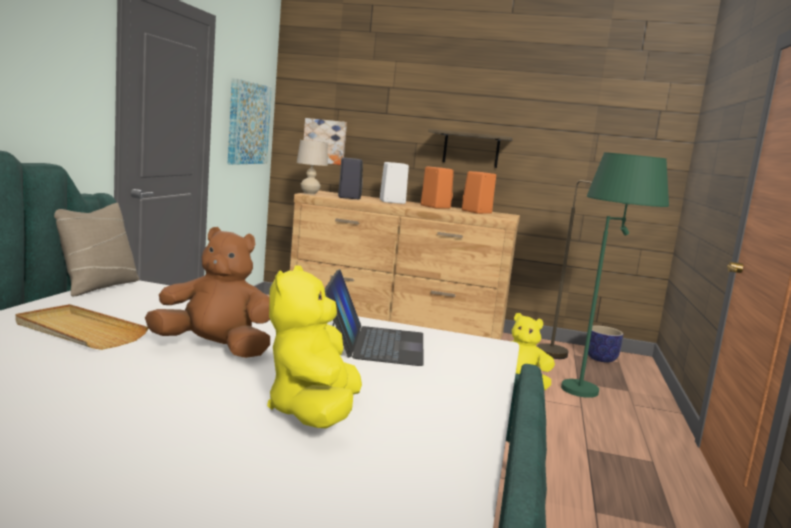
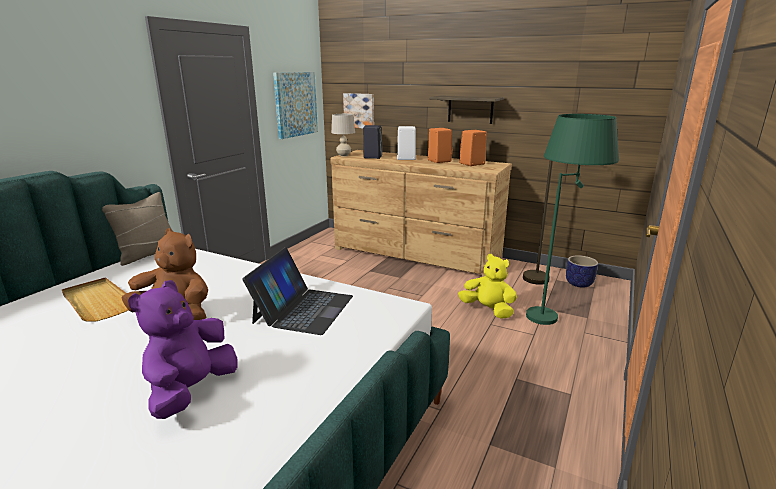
camera: 15 degrees right, 10 degrees up
(313, 413) = (191, 391): yellow plush toy -> purple plush toy

